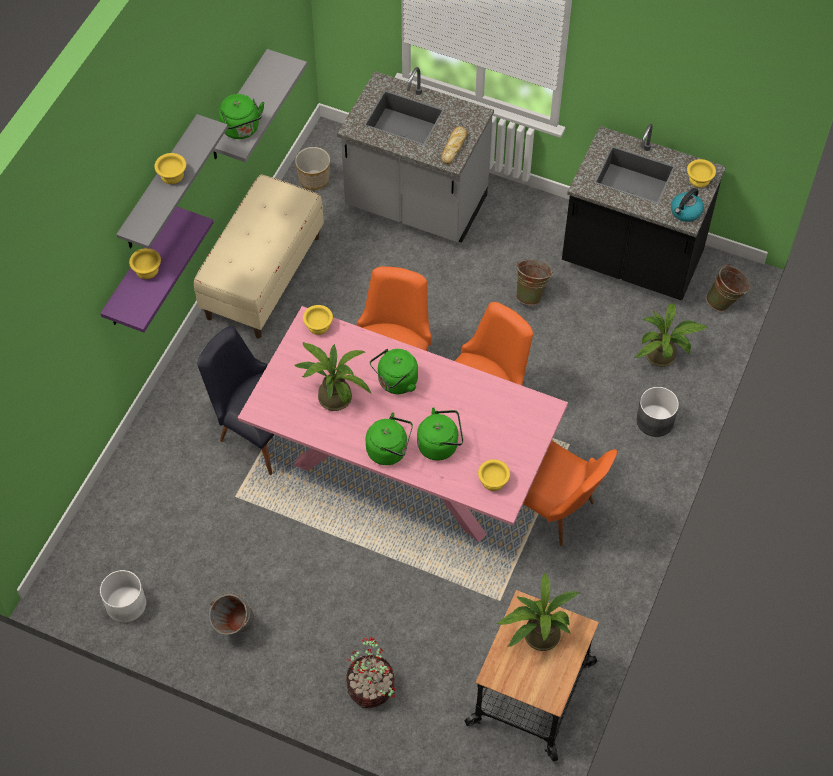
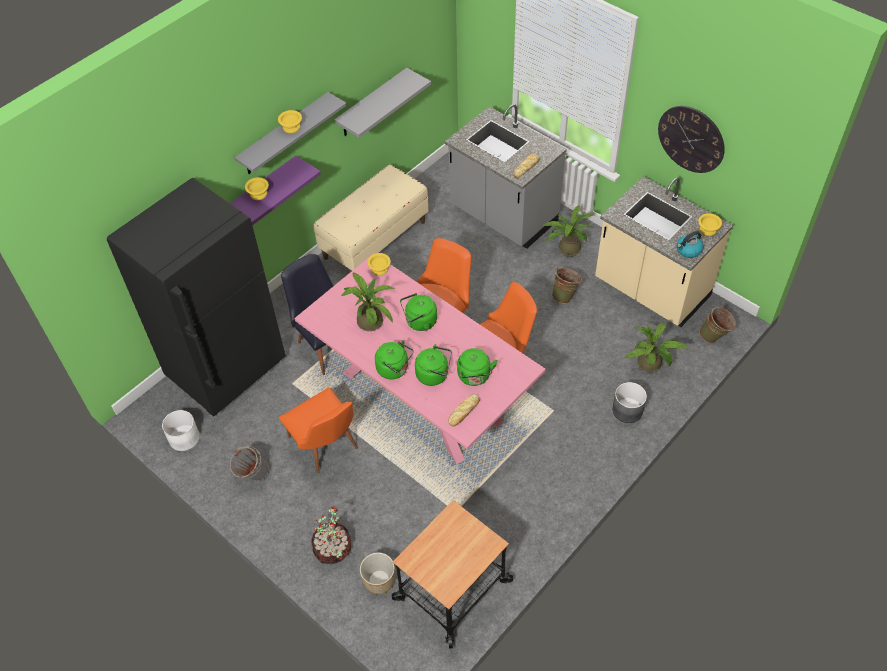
camera: 20 degrees right, 5 degrees down
(144, 502) = (228, 370): none -> black fridge
(242, 129) = (365, 115): green kettle -> green kettle (474, 377)
(314, 178) = (437, 183): planter -> planter (379, 580)
(493, 482) = (463, 412): yellow bowl -> bread
(537, 635) = (455, 539): potted plant -> potted plant (566, 248)
(556, 512) = (524, 458): orange chair -> orange chair (326, 447)
(631, 261) = (651, 290): black counter -> beige counter
(660, 76) = (691, 139): none -> wall clock

